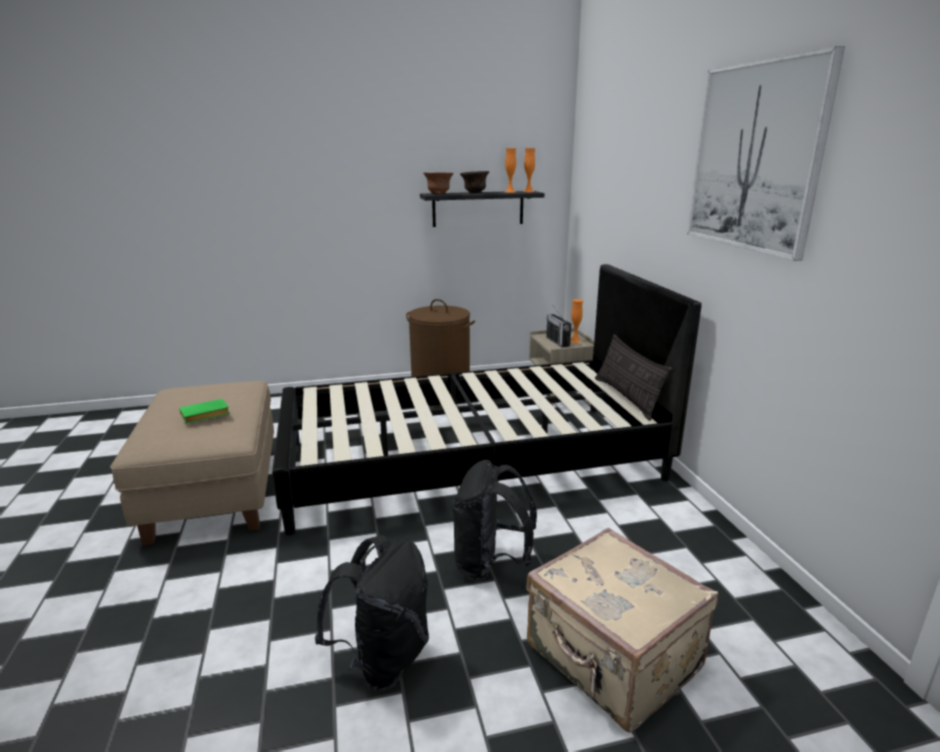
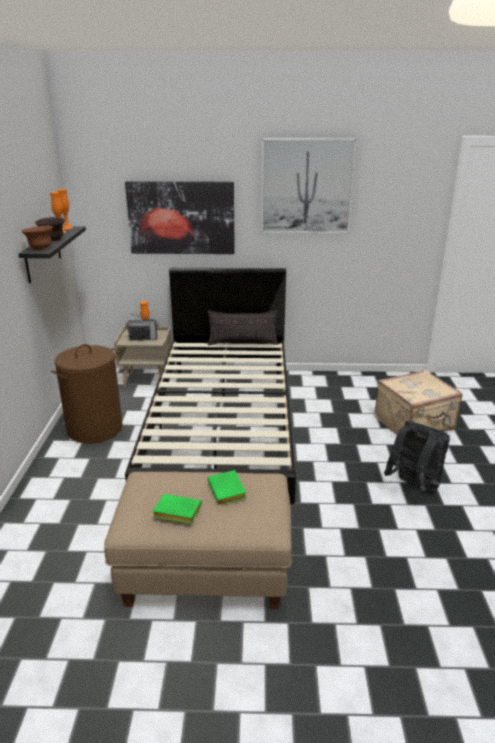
camera: 75 degrees left, 5 degrees up
(177, 399) = (176, 512): none -> green book
(490, 565) = (343, 443): black backpack -> none
(631, 199) = (181, 218): none -> picture

